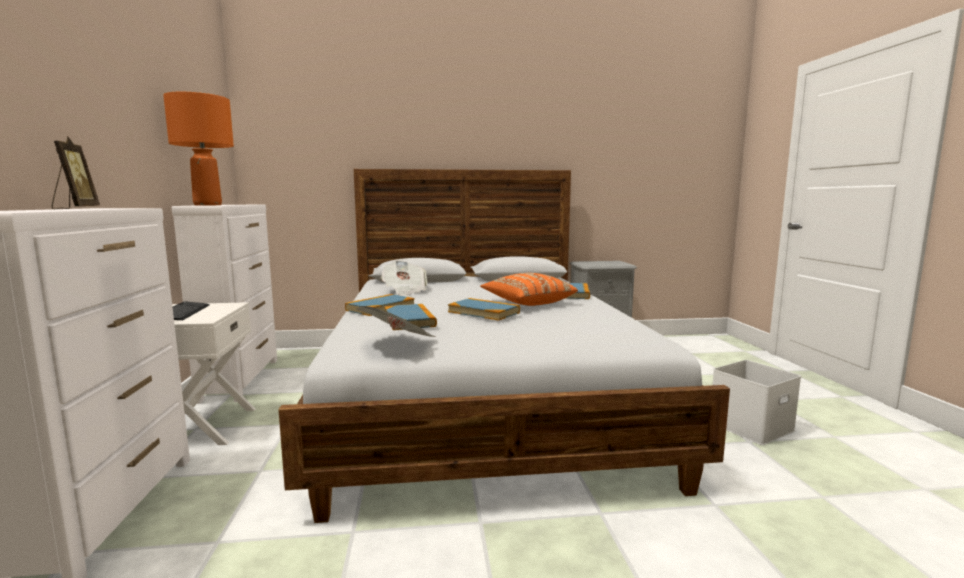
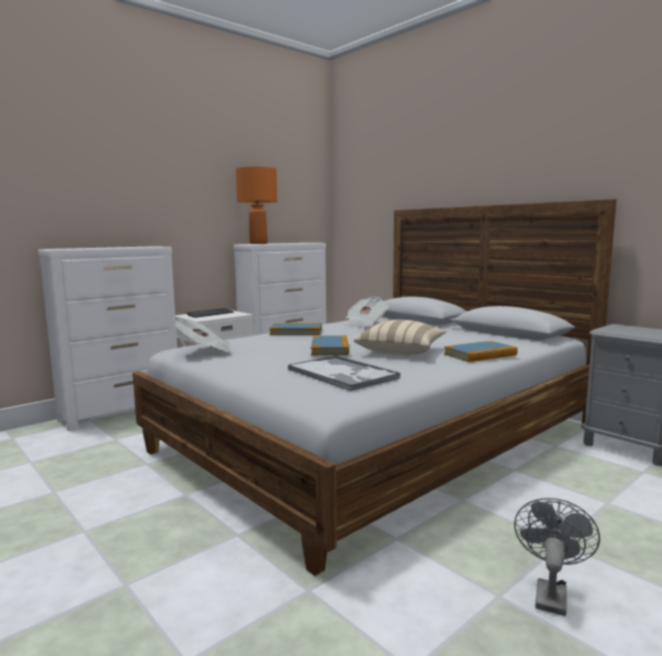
camera: 55 degrees right, 0 degrees up
(76, 209) = (117, 247): picture frame -> none
(409, 320) = (265, 341): book -> none
(528, 302) = (401, 351): orange pillow -> beige pillow
(579, 325) = (343, 374): none -> tray
(751, 427) = (550, 593): white storage box -> grey fan

